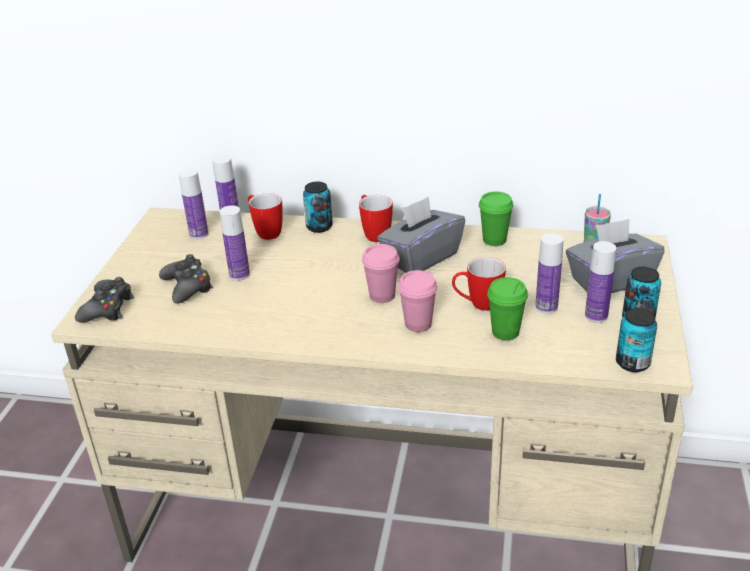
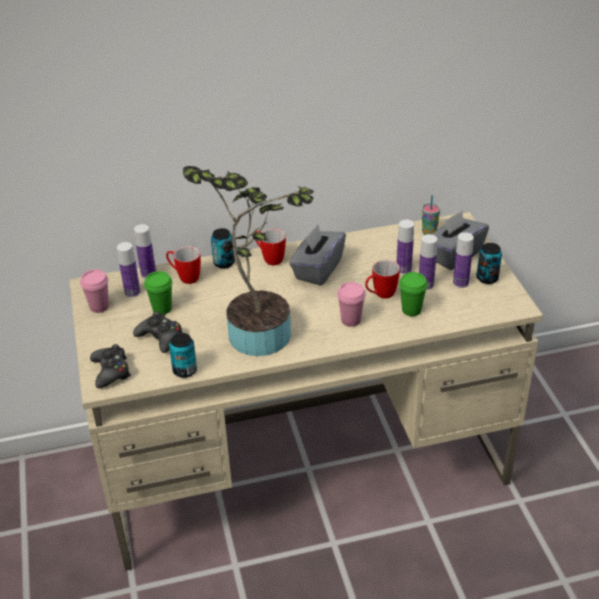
camera: 25 degrees left, 5 degrees up
(239, 274) = (193, 317): bottle -> bottle (403, 269)
(299, 306) = (257, 329): none -> potted plant
(382, 296) = (311, 306): pink cup -> pink cup (99, 307)
(494, 240) = (359, 243): green cup -> green cup (162, 309)
(632, 363) = (501, 309): can -> can (185, 370)

